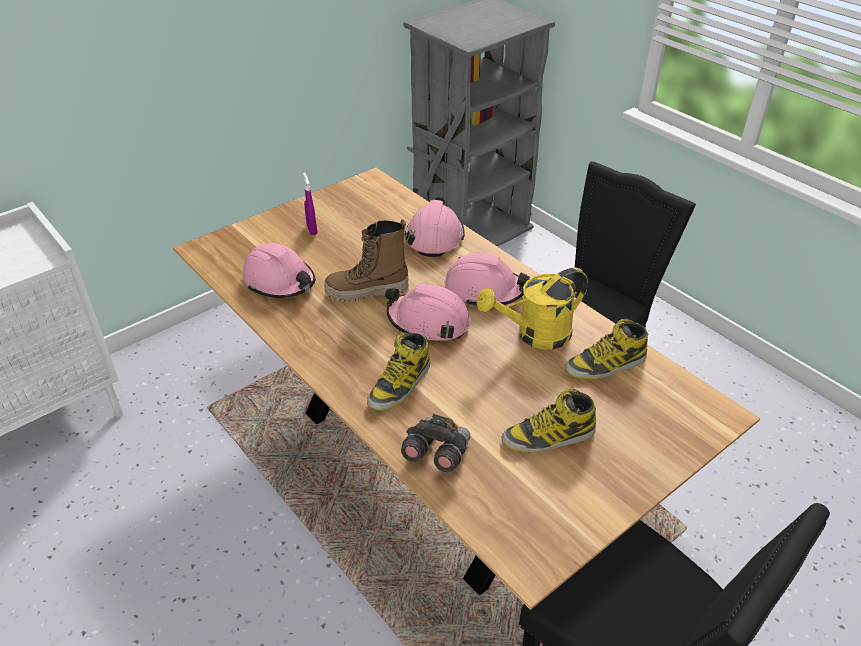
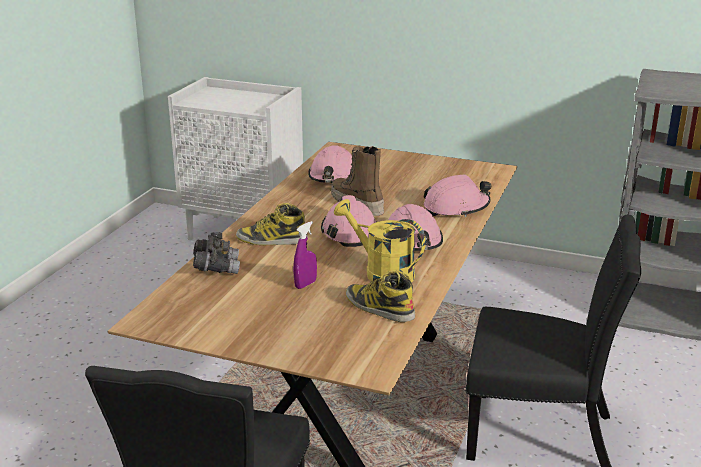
camera: 60 degrees right, 15 degrees down
(312, 229) = (403, 169): purple spray bottle -> purple spray bottle (305, 284)
(548, 437) = (270, 302): boot -> none

